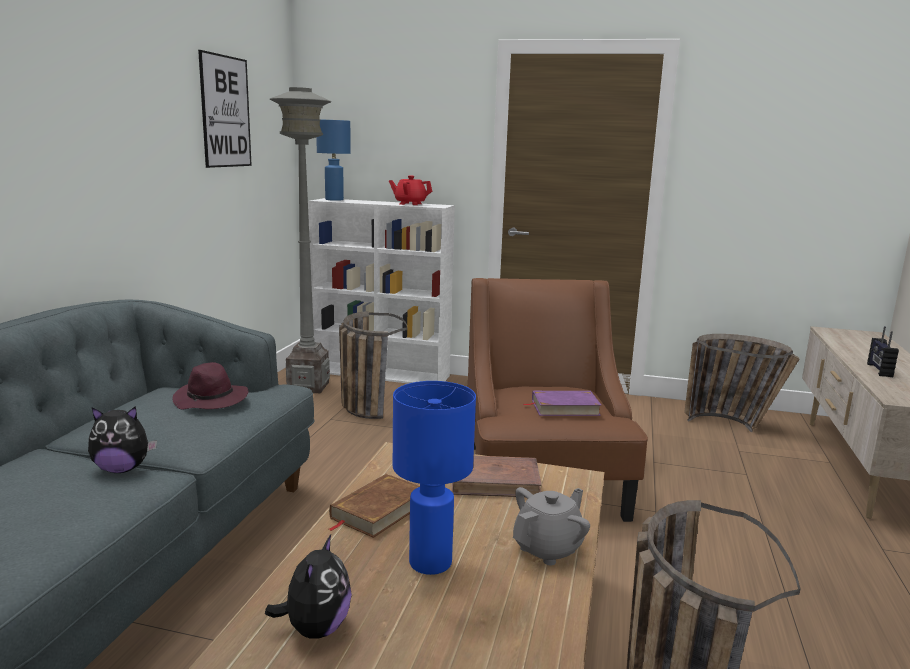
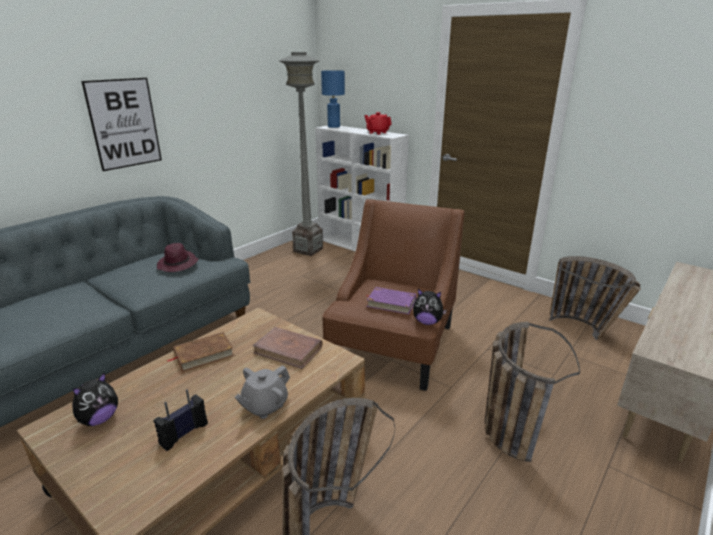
camera: 25 degrees right, 10 degrees up
(122, 469) = (98, 302): plush toy -> plush toy (427, 322)
(225, 112) = (250, 71): picture -> picture (124, 123)
(363, 404) = (329, 268): basket -> basket (508, 424)
(429, 563) = (191, 396): blue table lamp -> none
(548, 549) = (264, 406): grey teapot -> grey teapot turned 150 degrees clockwise
(879, 370) = (678, 318): radio -> radio (183, 433)

